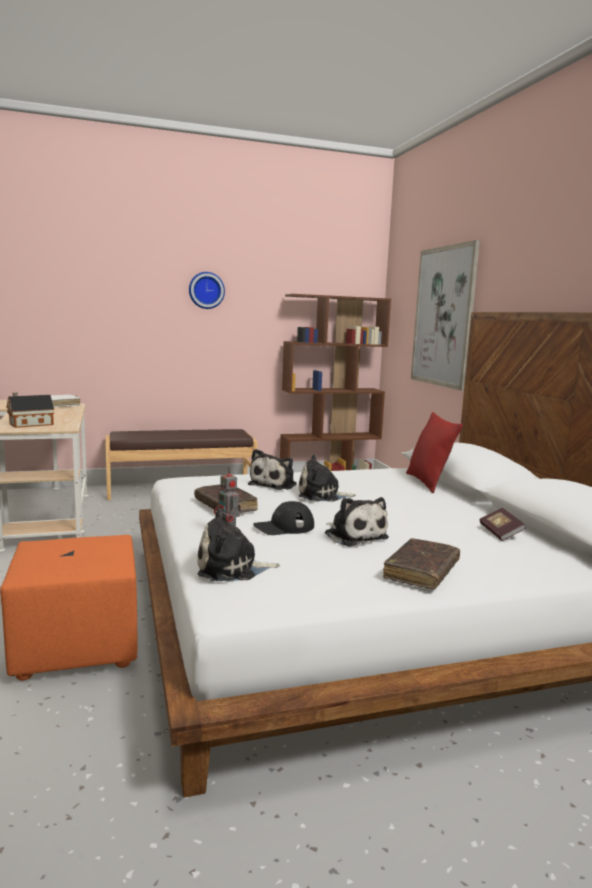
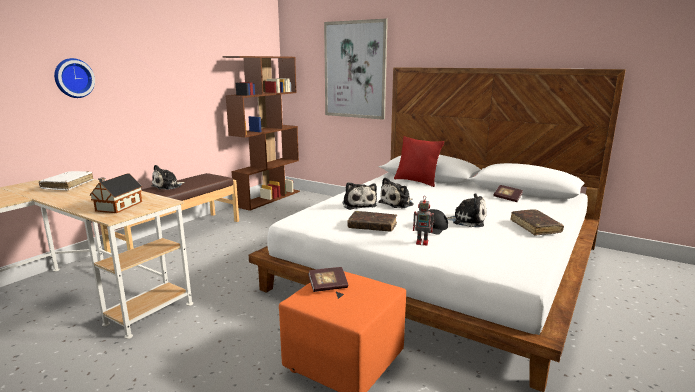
camera: 40 degrees left, 5 degrees up
(77, 544) = (328, 286): none -> book
(206, 290) = (163, 55): wall clock -> wall clock (73, 78)
(232, 568) = (475, 258): plush toy -> plush toy (168, 186)

